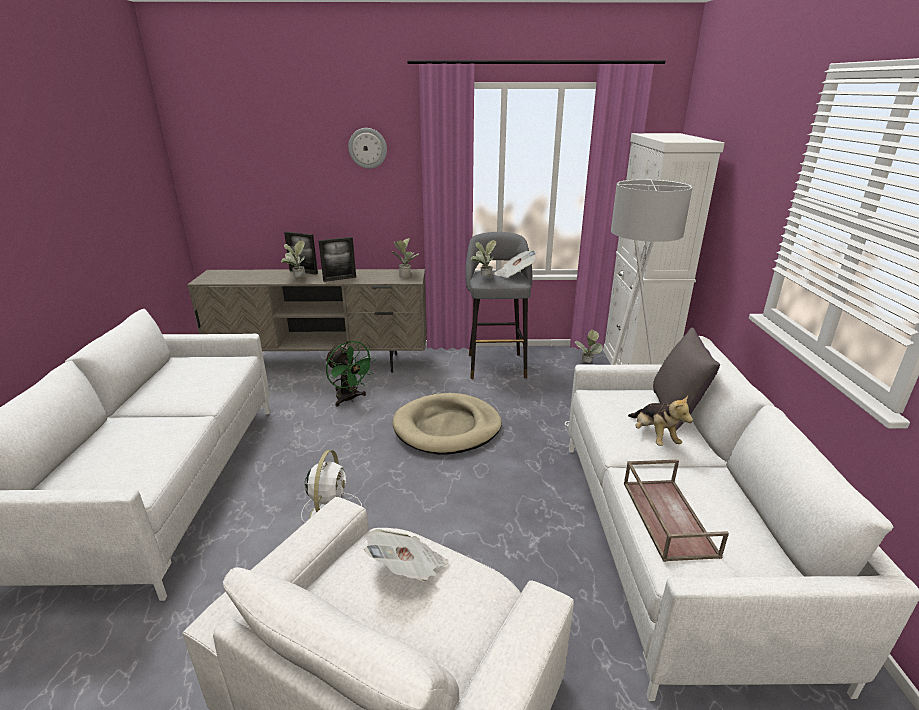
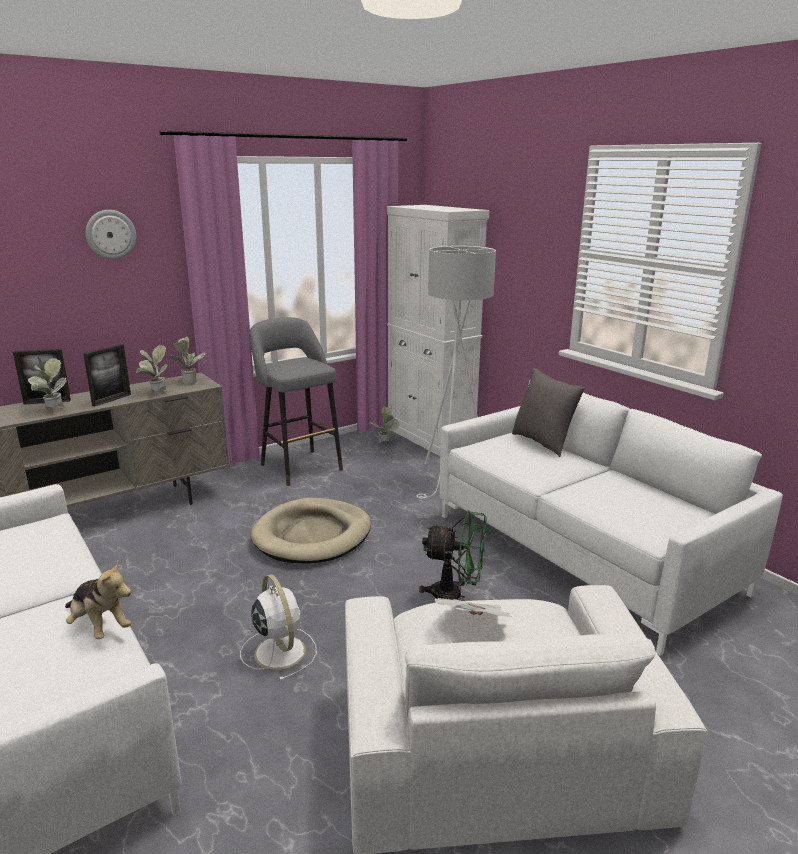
camera: 35 degrees left, 5 degrees down
(349, 399) = (170, 544): green fan -> green fan (455, 596)
(483, 278) = (284, 369): potted plant -> potted plant (156, 393)
(514, 274) = (310, 360): newspaper -> none
(654, 437) = (549, 464): plush toy -> plush toy (99, 626)
(666, 517) = (617, 510): brown tray -> none

